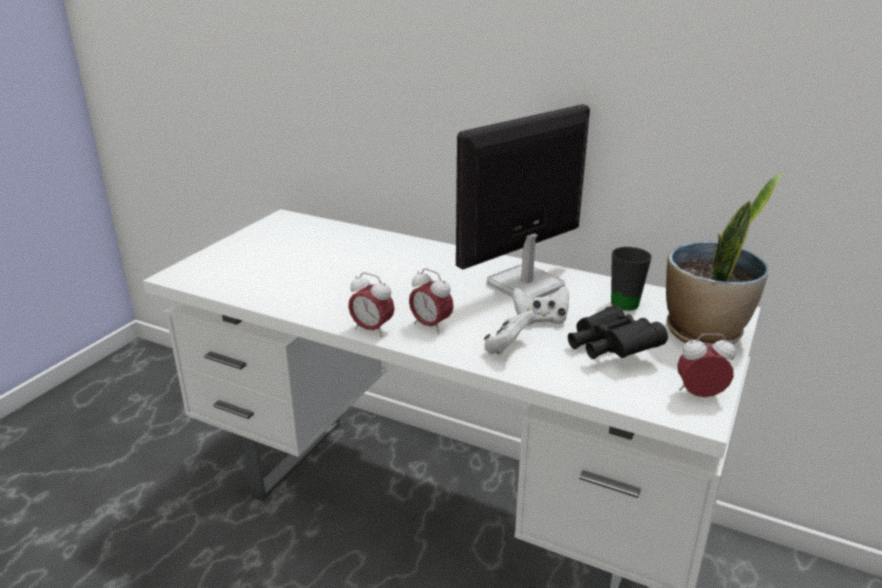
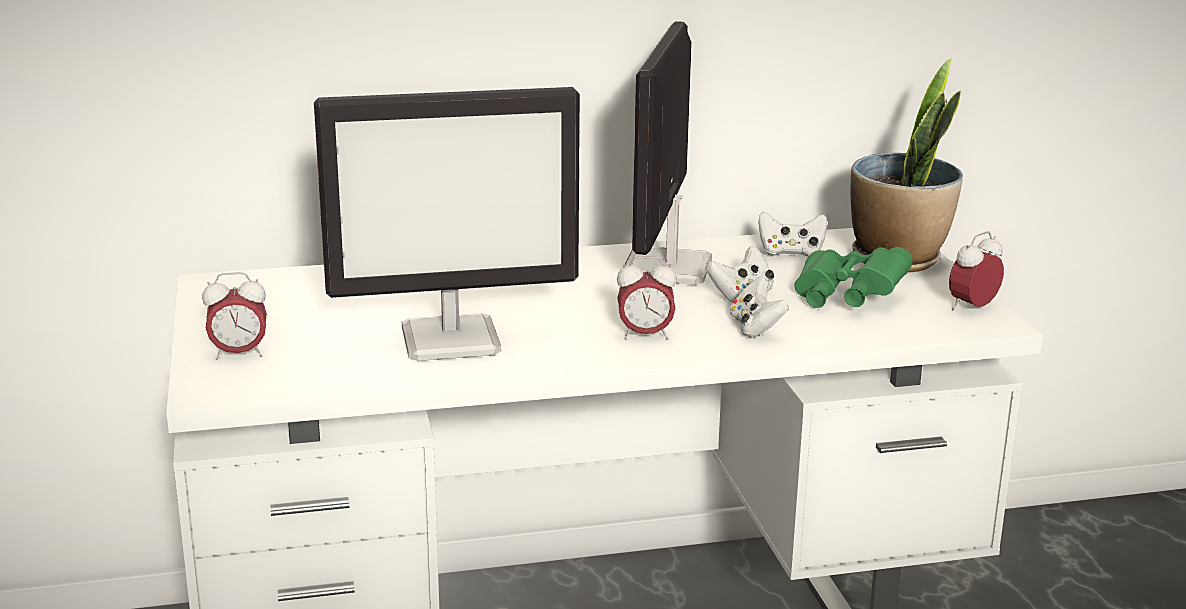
camera: 40 degrees left, 5 degrees down
(327, 289) = (453, 340): none -> monitor
(372, 329) = (590, 359): alarm clock -> alarm clock (239, 354)
(609, 349) = (846, 298): black binoculars -> green binoculars
(629, 301) = (791, 253): black mug -> white game controller

